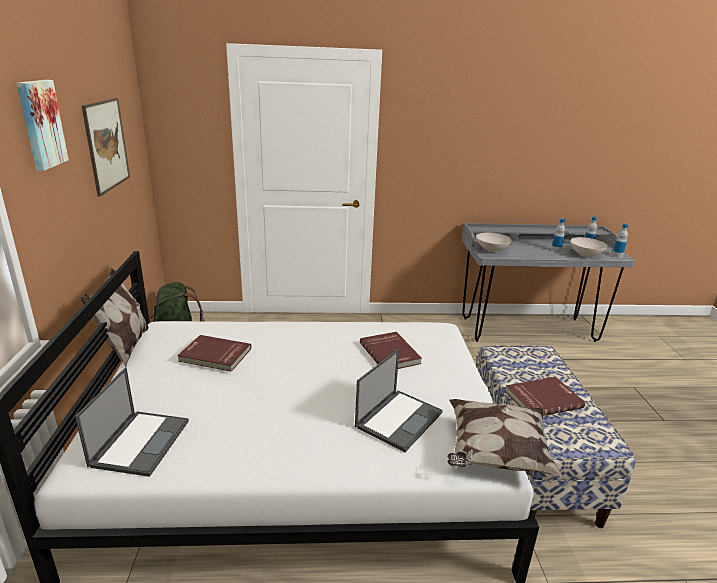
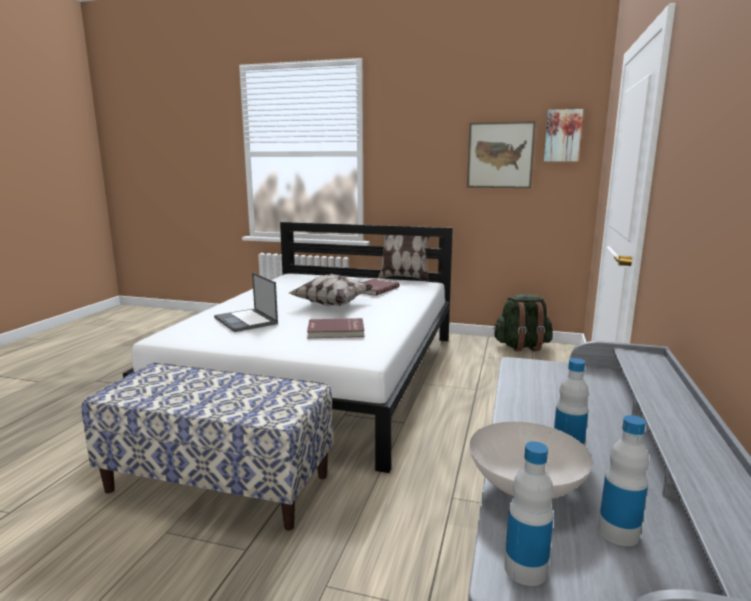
camera: 110 degrees right, 10 degrees down
(40, 124) = (412, 129): picture -> picture (562, 135)
(141, 442) = (301, 280): laptop -> none
(491, 250) = (549, 373): white bowl -> none
(495, 454) = (172, 338): pillow -> pillow (332, 304)
(542, 398) = (204, 386): red book -> none

